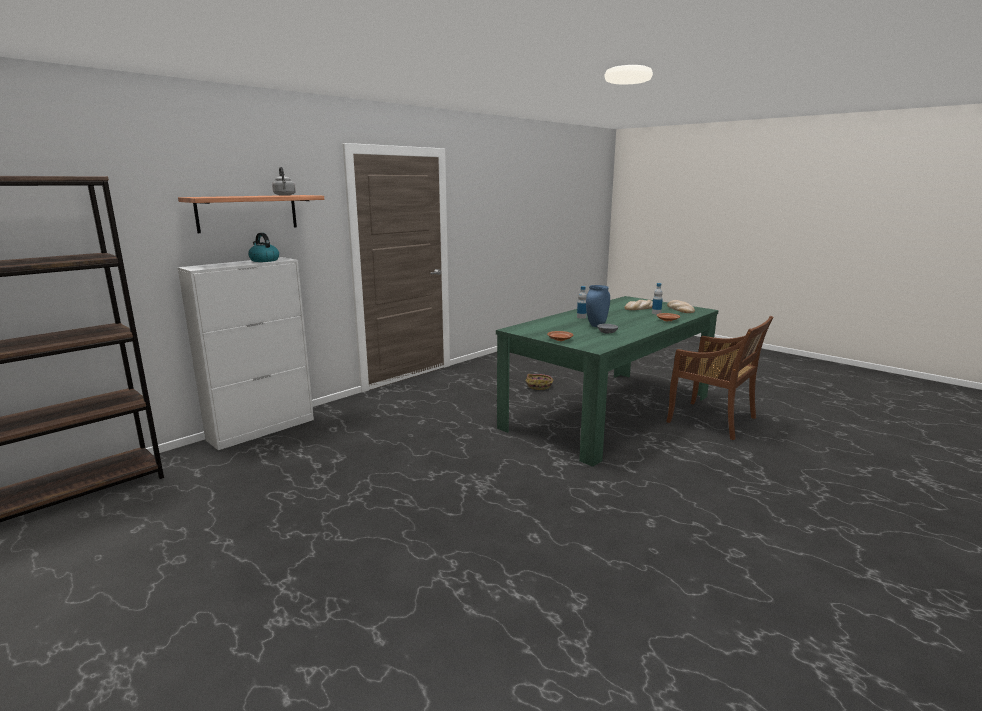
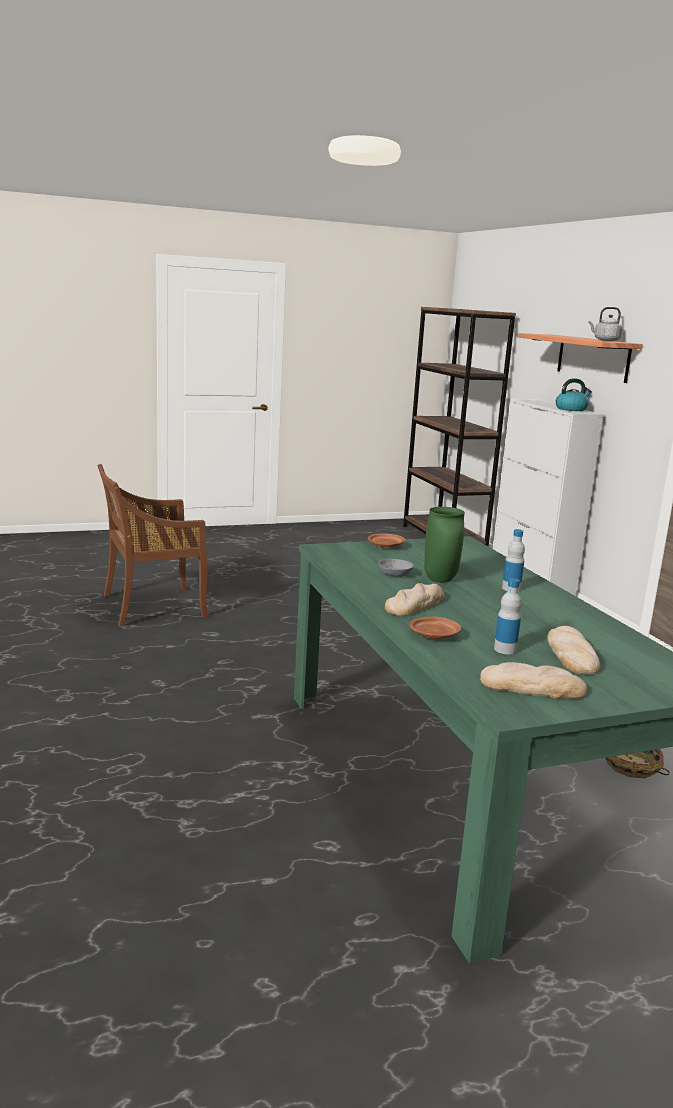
camera: 115 degrees right, 0 degrees up
(596, 326) = (441, 580): blue vase -> green vase
(640, 325) = (415, 604): none -> bread
(713, 420) = (334, 878): brown chair -> brown chair (151, 606)

